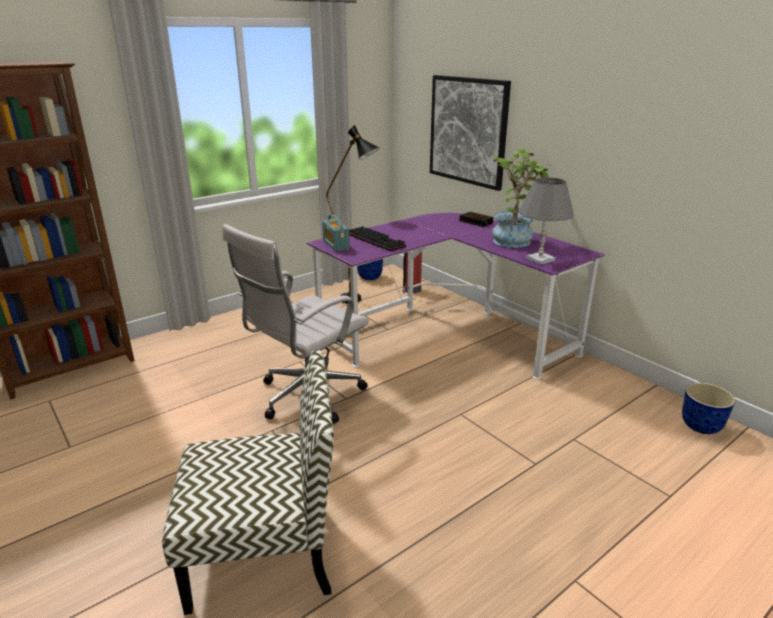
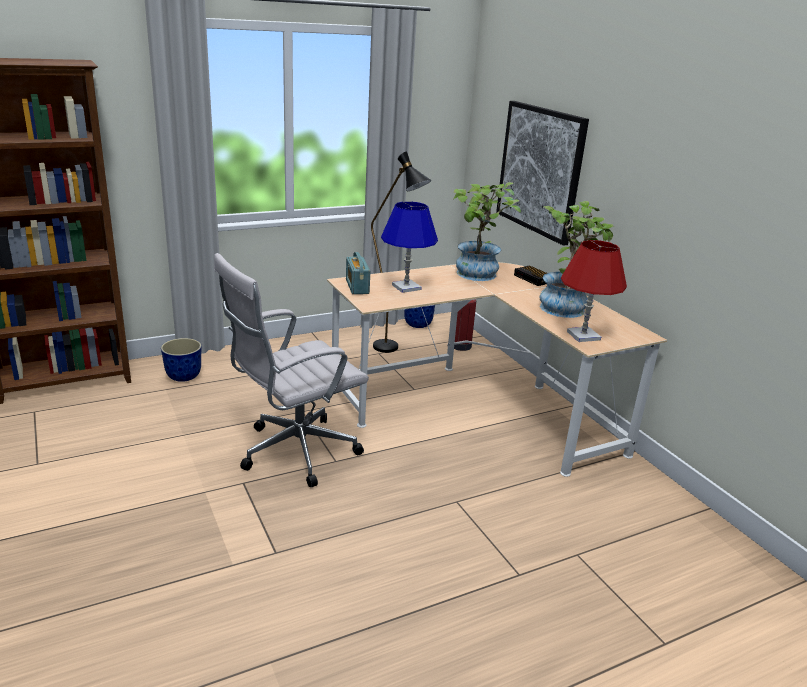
camera: 10 degrees right, 0 degrees up
(265, 550) = (187, 610): chair -> none
(377, 240) = (406, 287): keyboard -> blue table lamp
(430, 225) = (476, 276): none -> potted plant
(447, 333) = (480, 405): purple desk -> beige desk
(540, 259) = (583, 336): grey table lamp -> red table lamp
(700, 426) = (743, 568): planter -> planter (184, 376)

